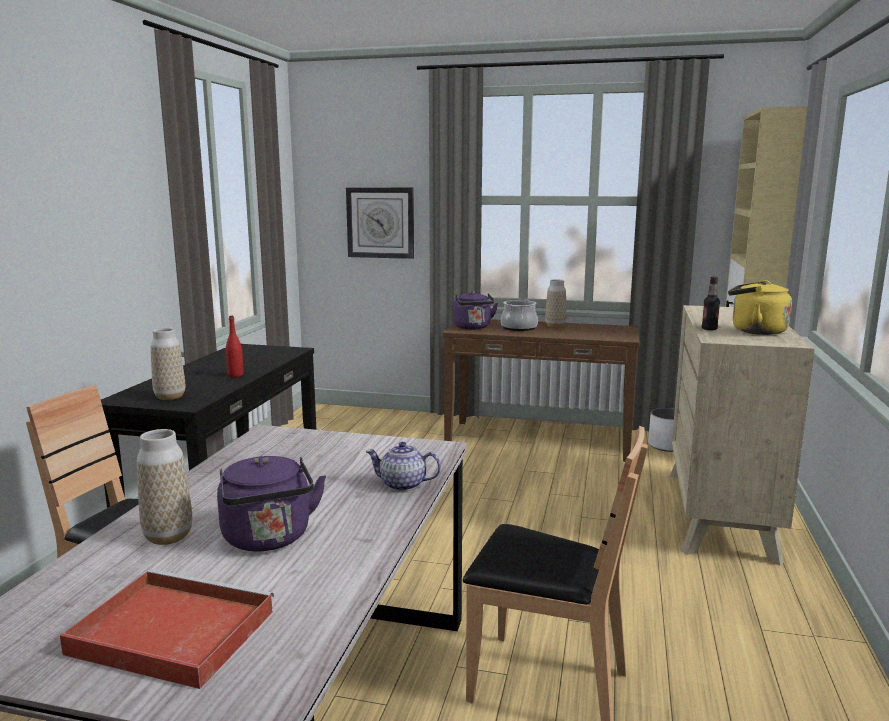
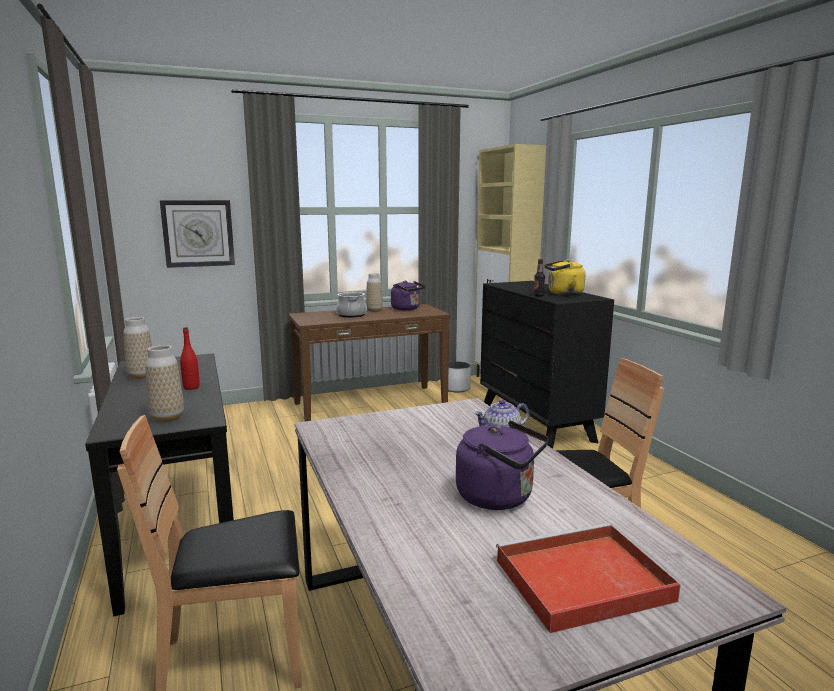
camera: 35 degrees left, 0 degrees up
(168, 536) = (423, 523): vase -> vase (141, 376)
(473, 327) = (316, 319): purple kettle -> purple kettle (407, 309)
(720, 514) = (536, 423): beige dresser -> black dresser

